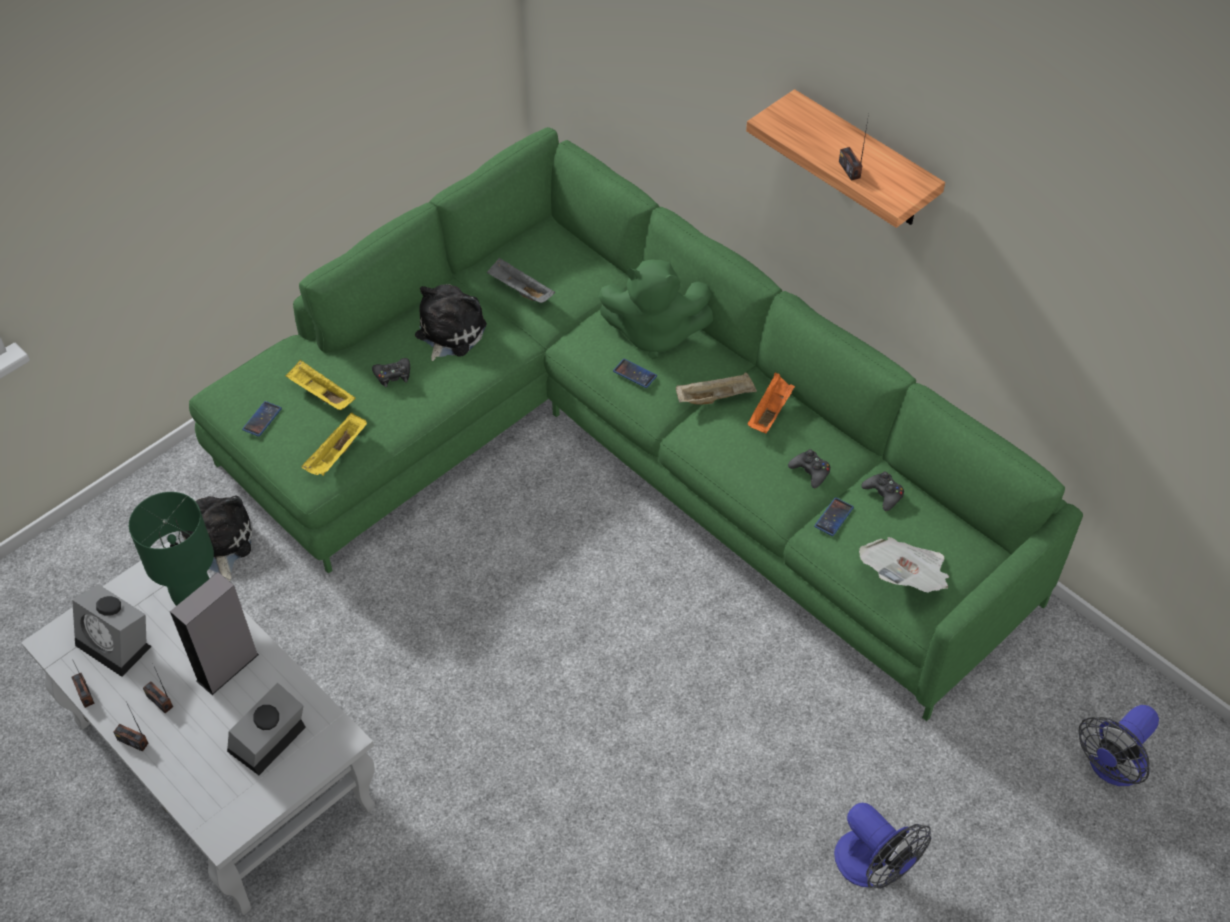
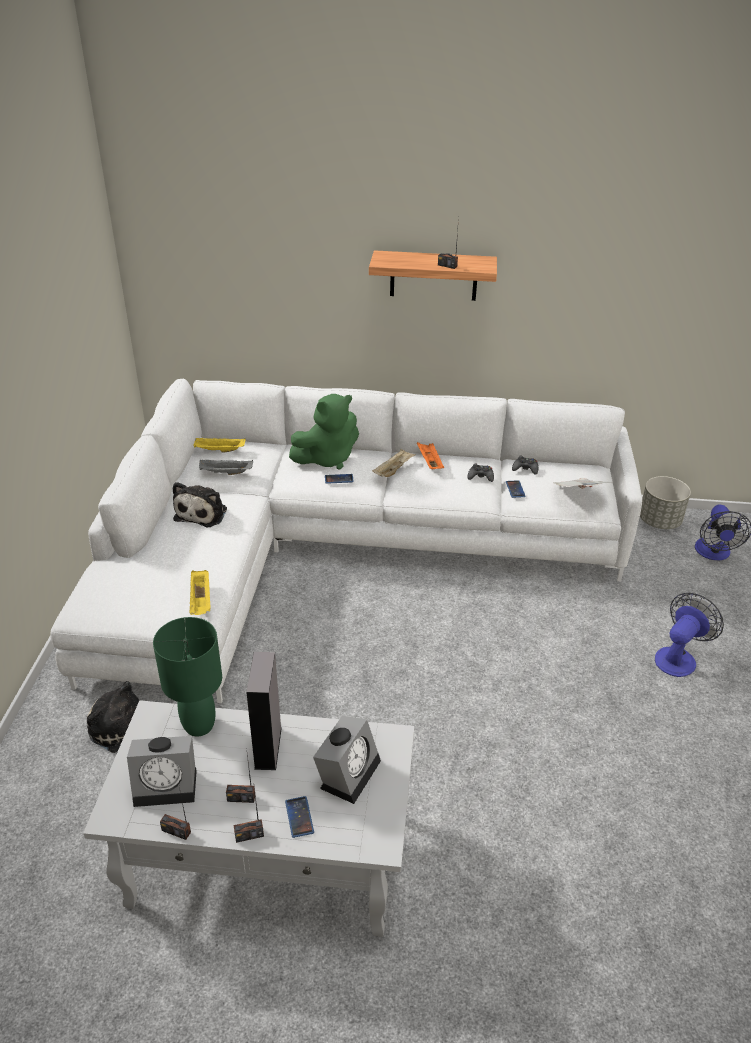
camera: 40 degrees left, 15 degrees down
(262, 419) = (125, 609): phone -> phone (299, 817)
(268, 743) = (348, 771): alarm clock -> alarm clock turned 150 degrees counterclockwise
(320, 395) = (154, 576): yellow tray -> yellow tray (219, 451)
(393, 375) = (192, 545): black game controller -> none
(447, 334) = (203, 513): plush toy -> plush toy turned 150 degrees counterclockwise
(614, 452) = (329, 552): green sofa -> white sofa
(873, 867) = (678, 657): fan -> fan turned 60 degrees counterclockwise
(1095, 671) = (659, 521): none -> grey planter

